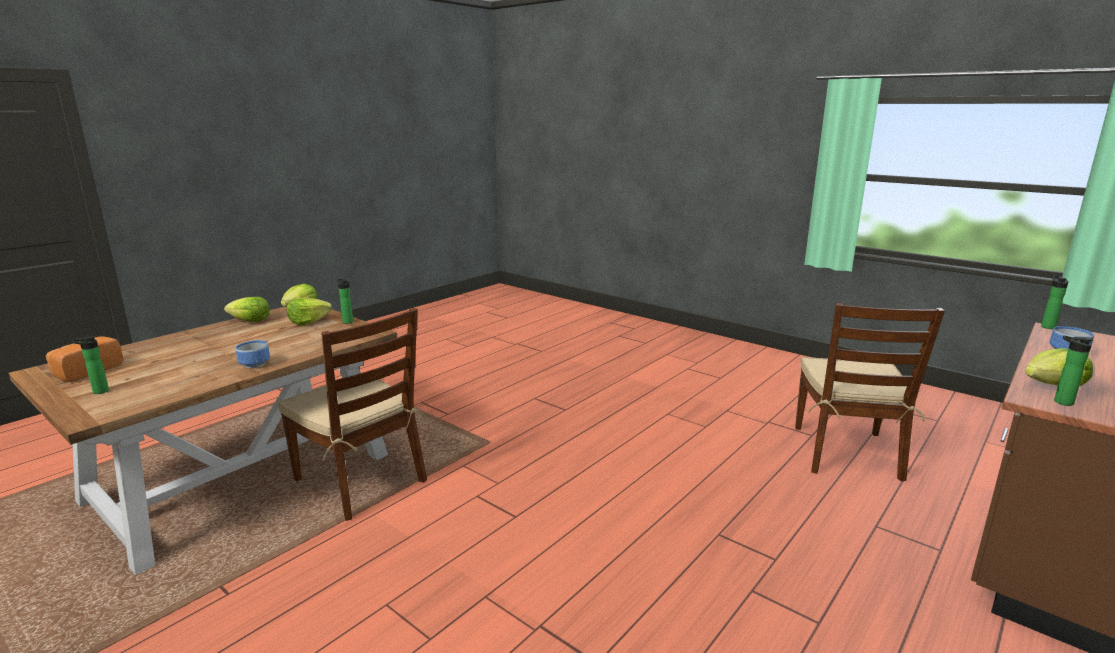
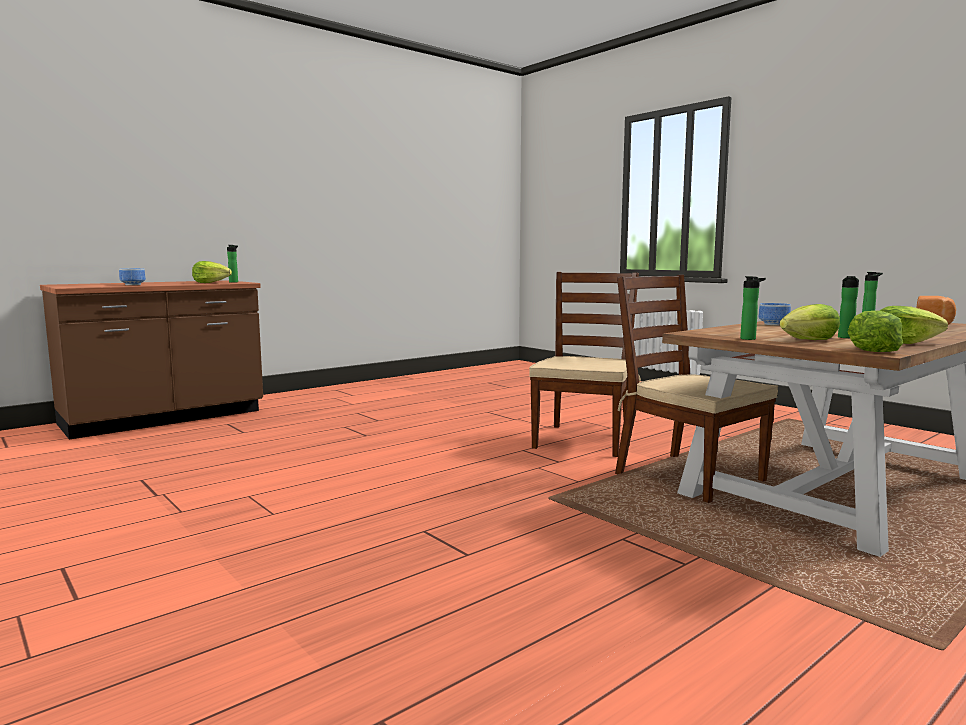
camera: 170 degrees left, 10 degrees down
(846, 453) = (147, 465): brown chair -> brown chair (583, 439)
(1047, 326) = (65, 287): bottle -> bottle (845, 337)

